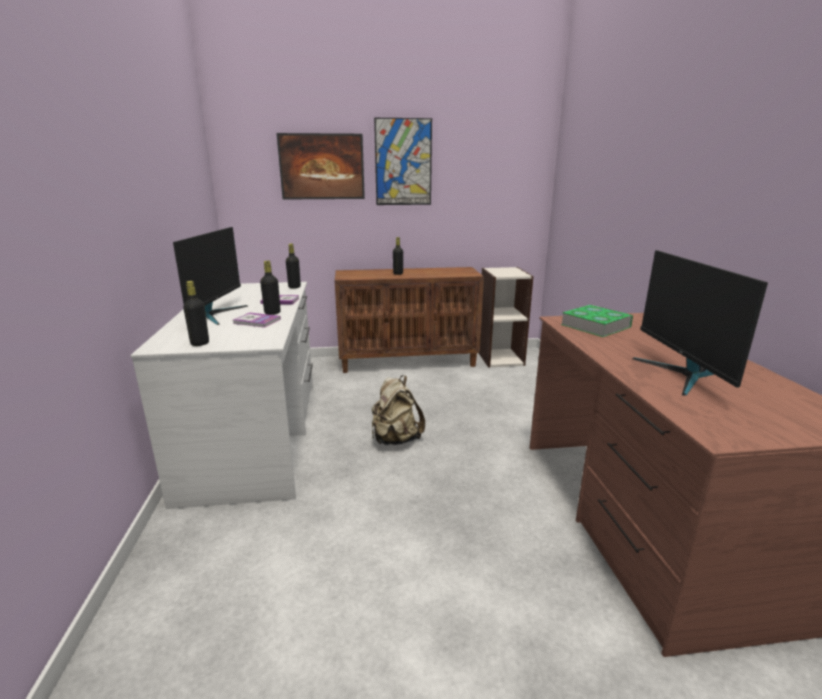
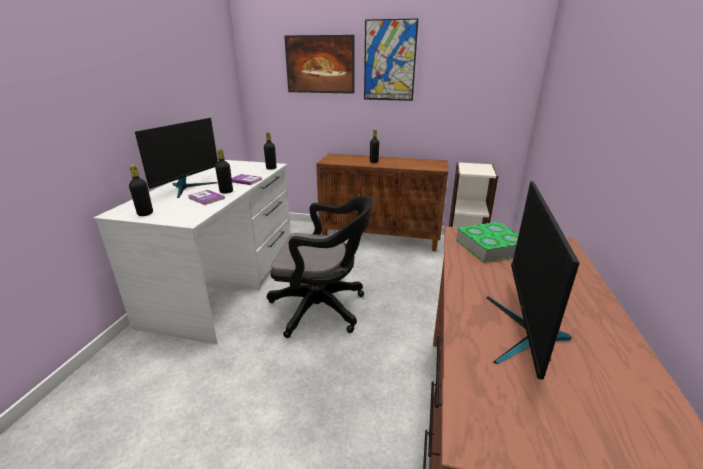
camera: 20 degrees right, 5 degrees up
(395, 439) = (323, 308): beige backpack -> black office chair

